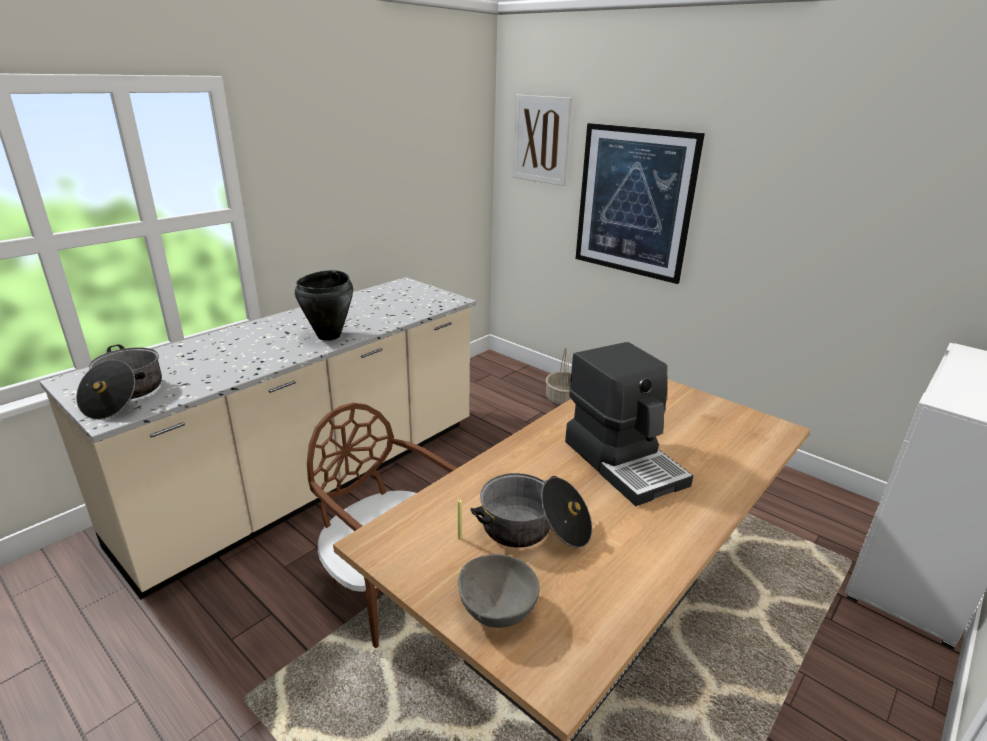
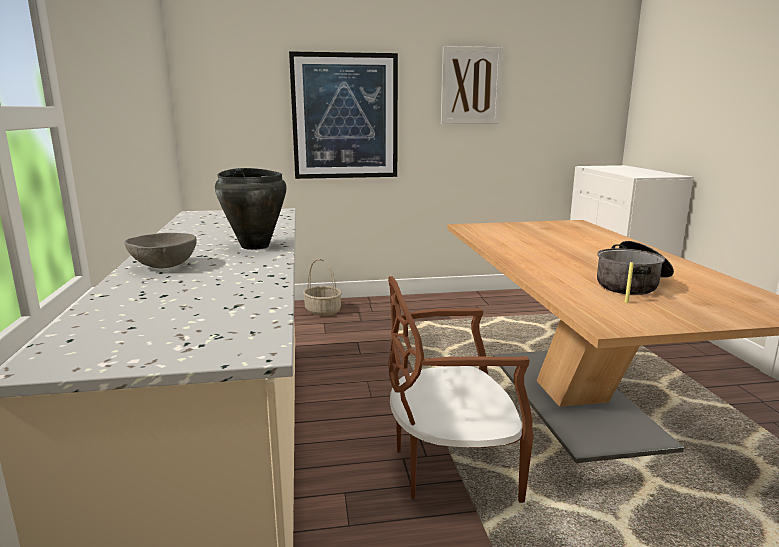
camera: 50 degrees left, 10 degrees down
(124, 395) = (198, 335): cooking pot -> none
(497, 610) = (721, 310): grey bowl -> grey bowl (165, 266)
(541, 140) = (235, 71): picture -> picture (471, 86)
(624, 462) = (573, 251): coffee machine -> none

